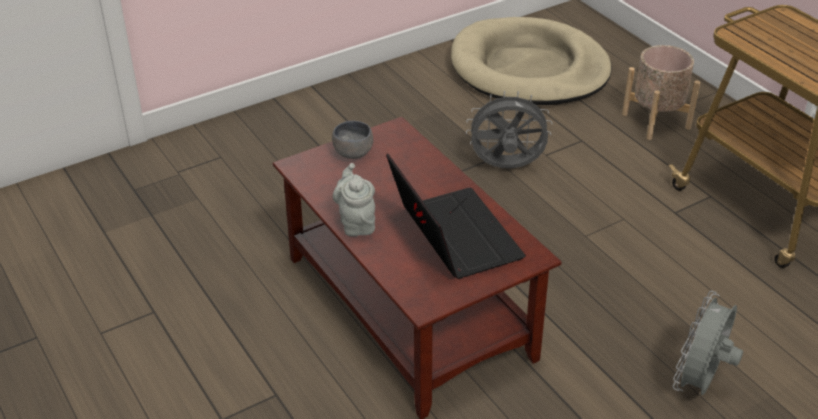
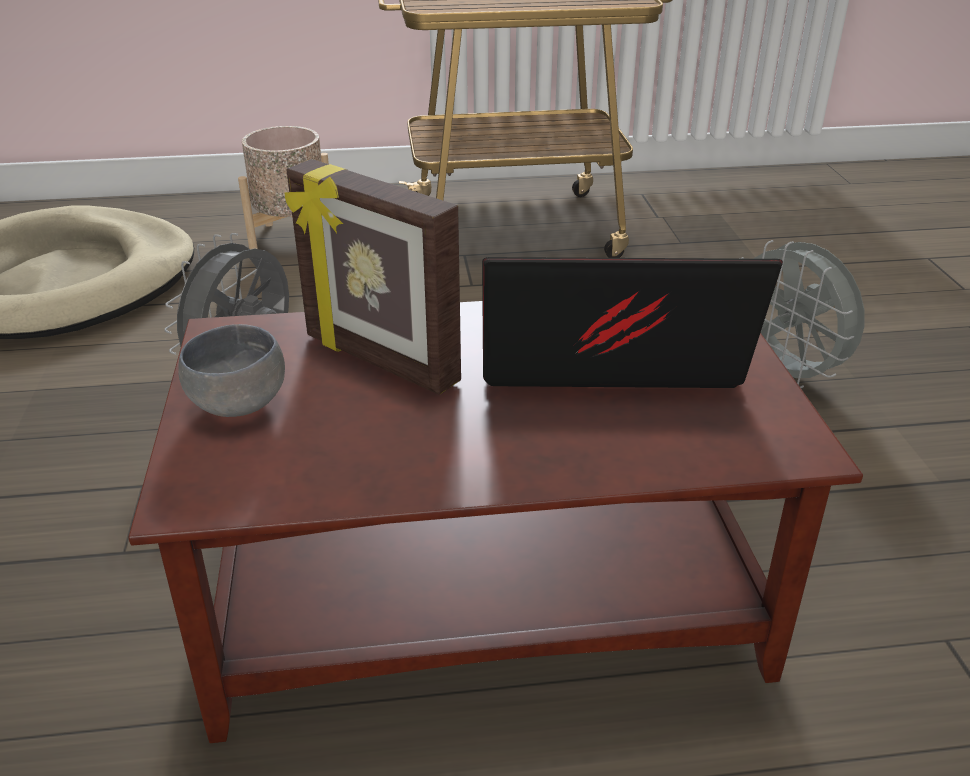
camera: 65 degrees left, 5 degrees down
(356, 222) = (480, 463): grey teapot -> none
(406, 175) = (379, 360): none -> picture frame

